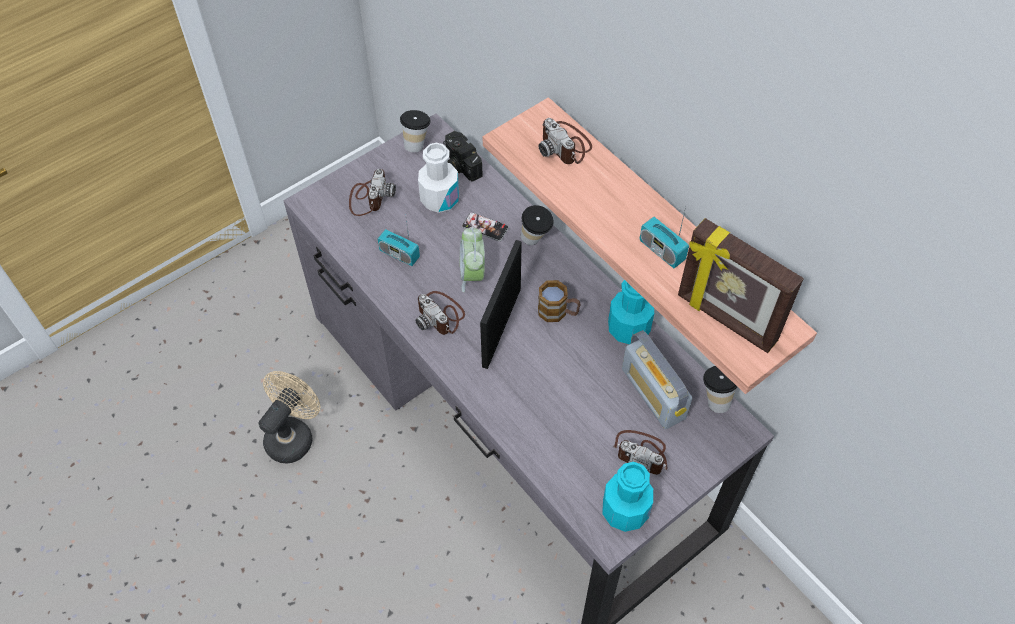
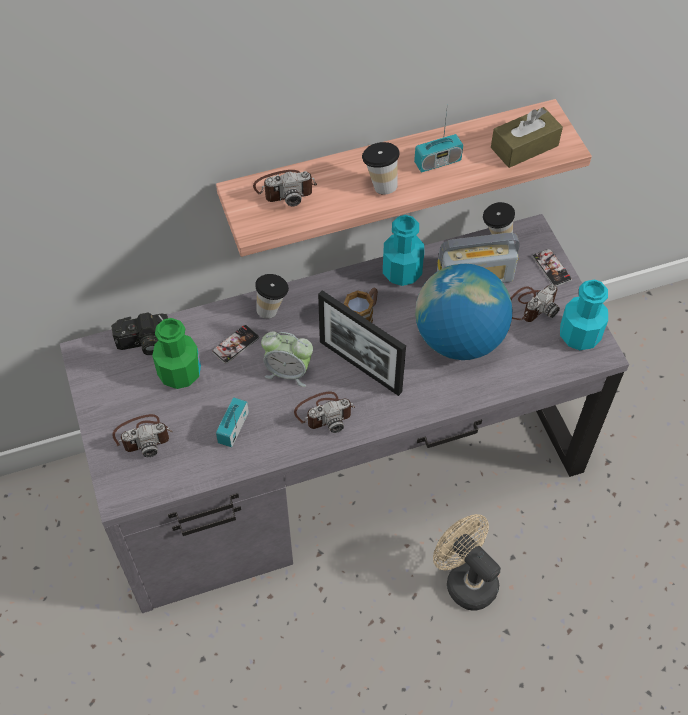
camera: 70 degrees left, 0 degrees up
(293, 435) = (279, 675): beige fan -> beige fan (465, 579)
(369, 197) = (143, 436): camera -> camera turned 135 degrees clockwise
(399, 254) = (233, 428): radio -> radio turned 150 degrees clockwise
(417, 144) = (93, 372): cup -> cup (380, 184)
(439, 199) = (179, 373): white bottle -> green bottle
(569, 400) = (459, 339): none -> globe
(702, 463) = (551, 268): none -> phone
(725, 320) = (524, 146): picture frame -> brown tissue box

